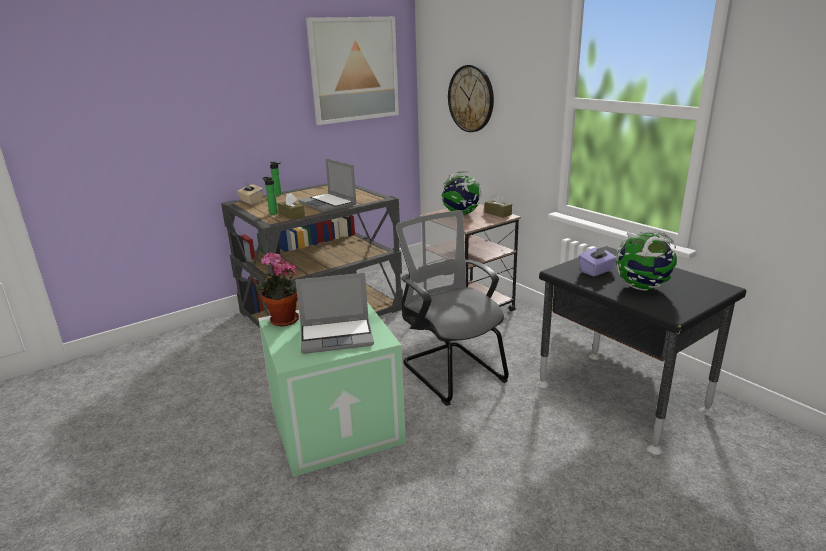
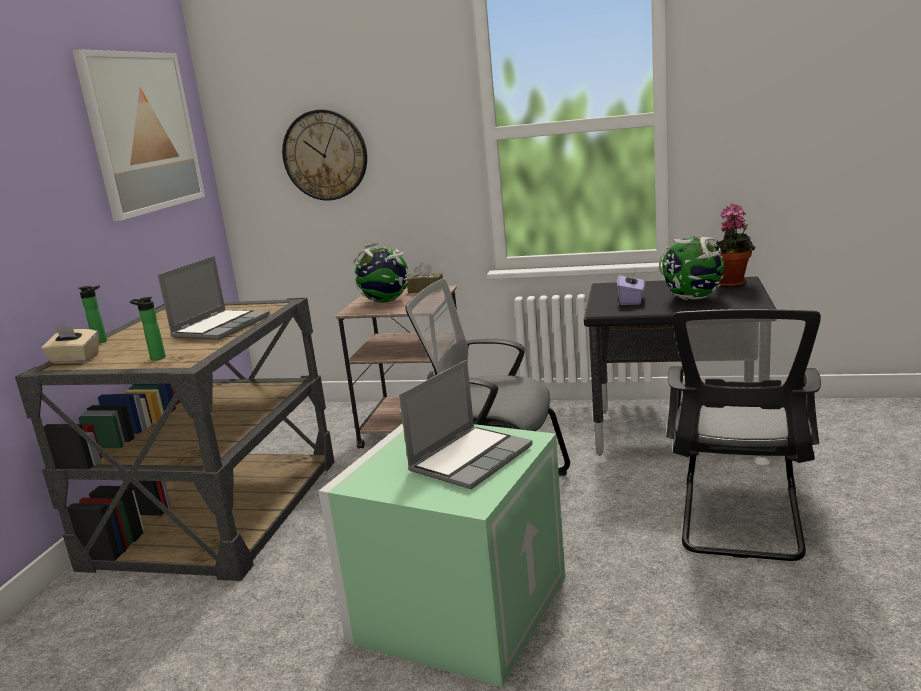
camera: 40 degrees left, 5 degrees down
(282, 321) = (364, 478): potted plant -> potted plant (731, 284)
(291, 216) = (200, 351): brown tissue box -> none
(329, 204) = (221, 326): laptop -> laptop turned 75 degrees counterclockwise
(560, 479) = (739, 521): none -> chair

